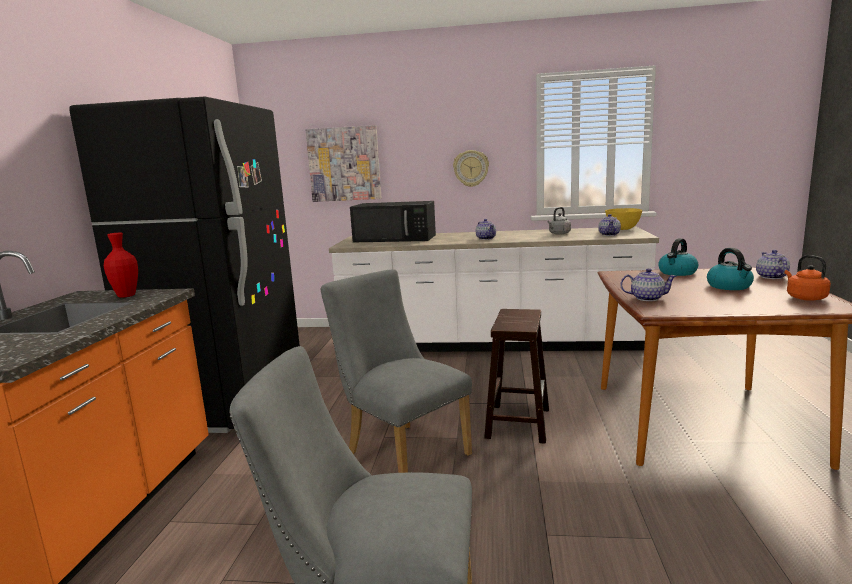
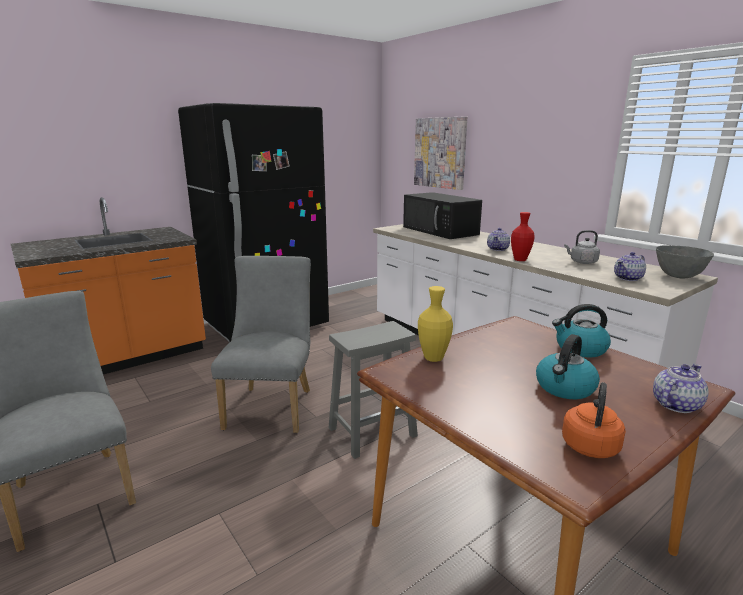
camera: 45 degrees right, 5 degrees up
(126, 296) = (166, 235): red vase -> red vase (520, 260)
(471, 168) = (543, 169): wall clock -> none
(518, 422) = (373, 431): brown stool -> grey stool
(623, 229) = (679, 276): yellow bowl -> grey bowl
(646, 298) = (433, 358): teapot -> yellow vase

